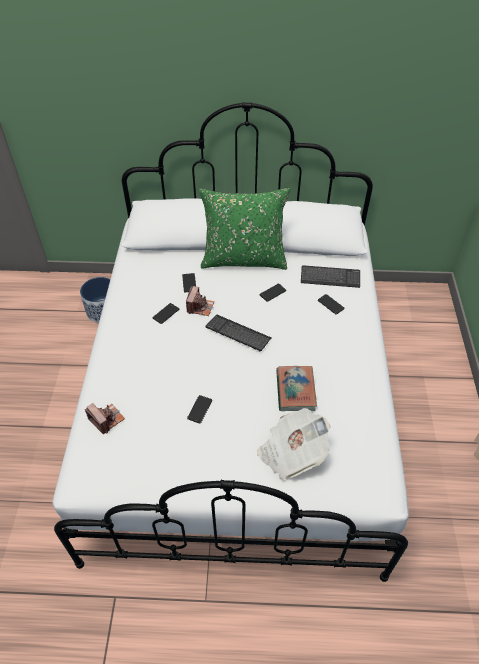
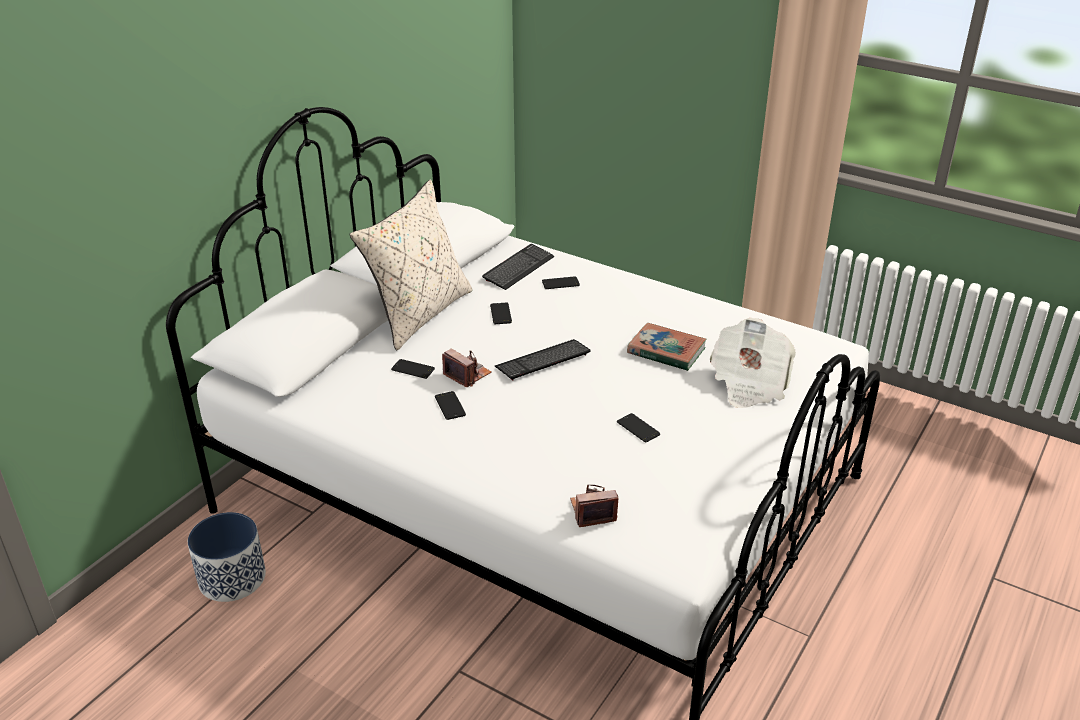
camera: 60 degrees left, 15 degrees down
(244, 259) = (418, 314): green pillow -> beige pillow

